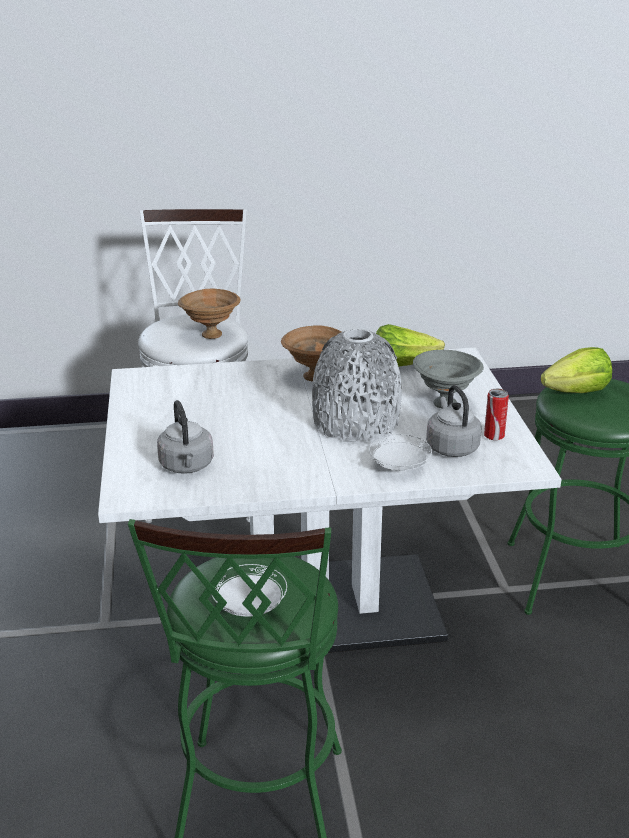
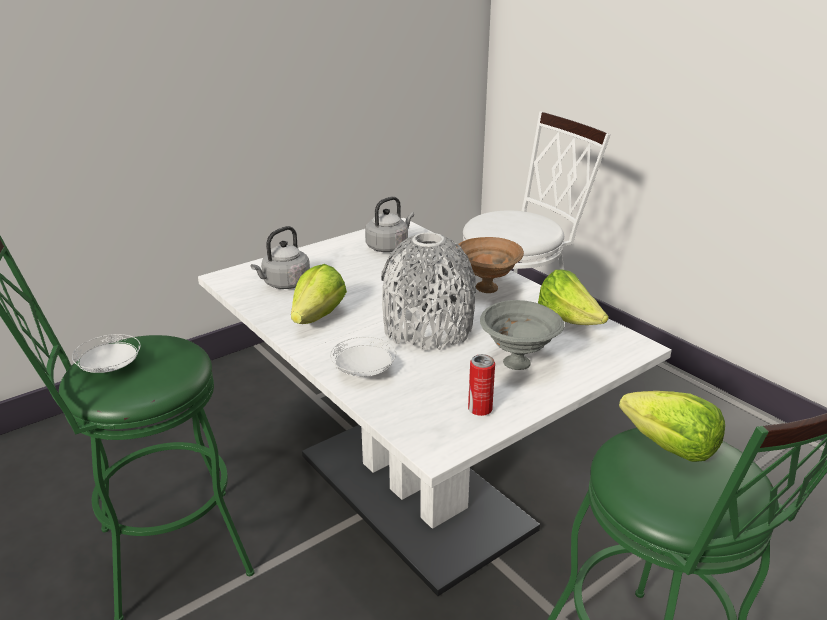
camera: 60 degrees right, 0 degrees up
(210, 335) = (512, 231): brown bowl -> none
(279, 465) = (318, 317): none -> lettuce
(451, 447) = (430, 389): grey kettle -> grey kettle (389, 246)

